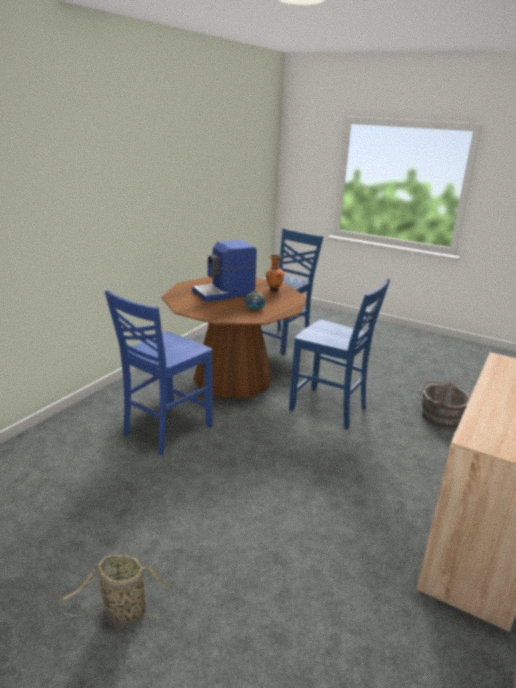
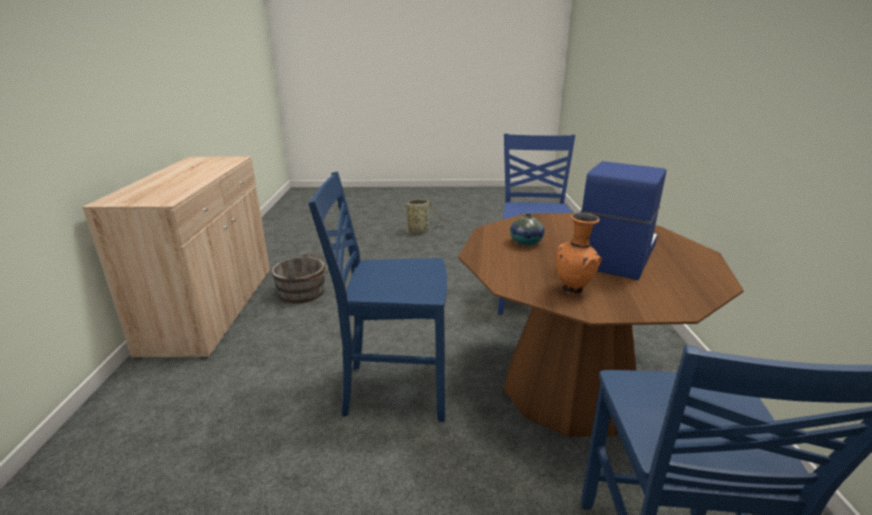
camera: 150 degrees right, 0 degrees up
(439, 416) = (209, 454): grey bucket -> grey bucket (304, 292)

